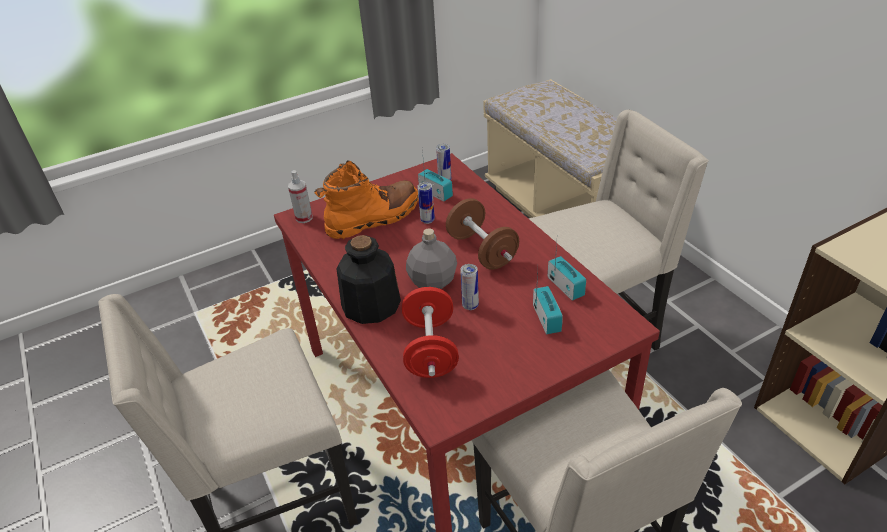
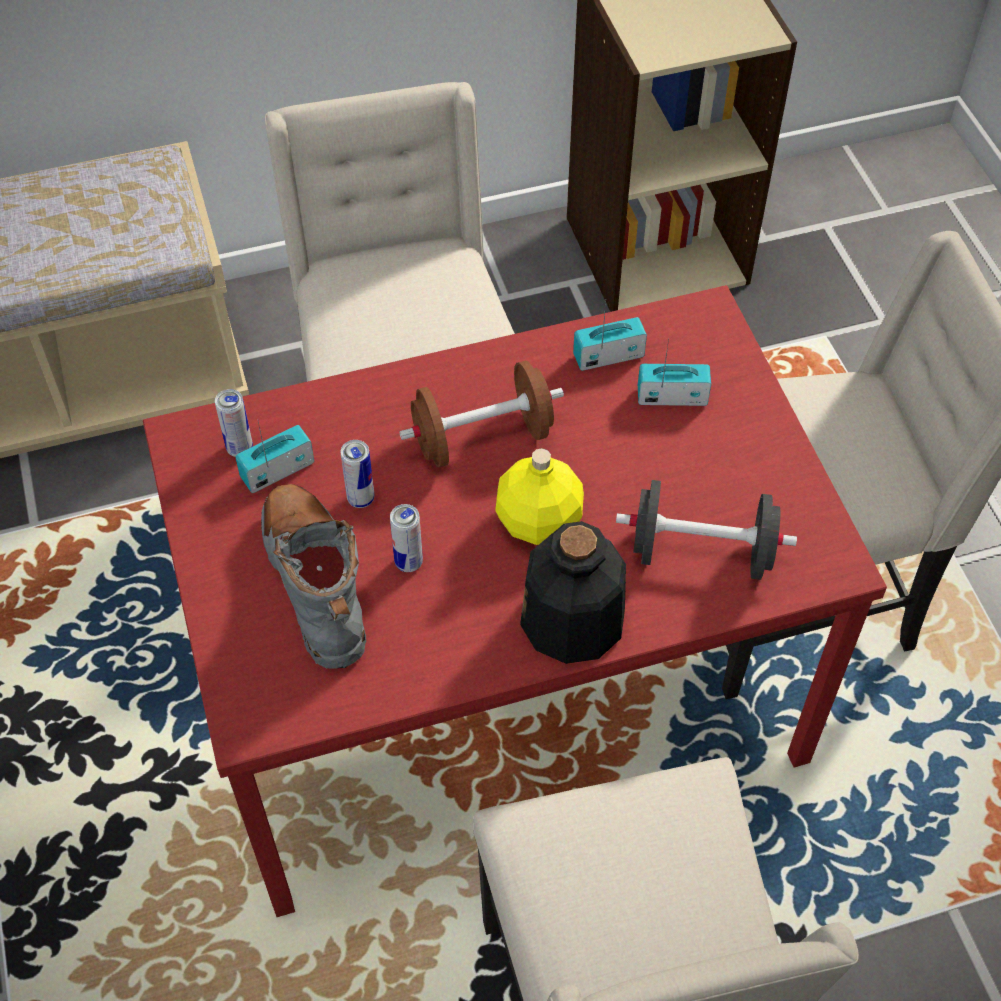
camera: 80 degrees left, 15 degrees up
(304, 218) = (260, 708): spray bottle -> none
(374, 218) = (316, 583): orange boot -> grey boot
(430, 349) = (701, 552): red dumbbell -> black dumbbell
(432, 280) = (537, 521): grey bottle -> yellow bottle
(470, 305) = (615, 482): can -> can (408, 562)

